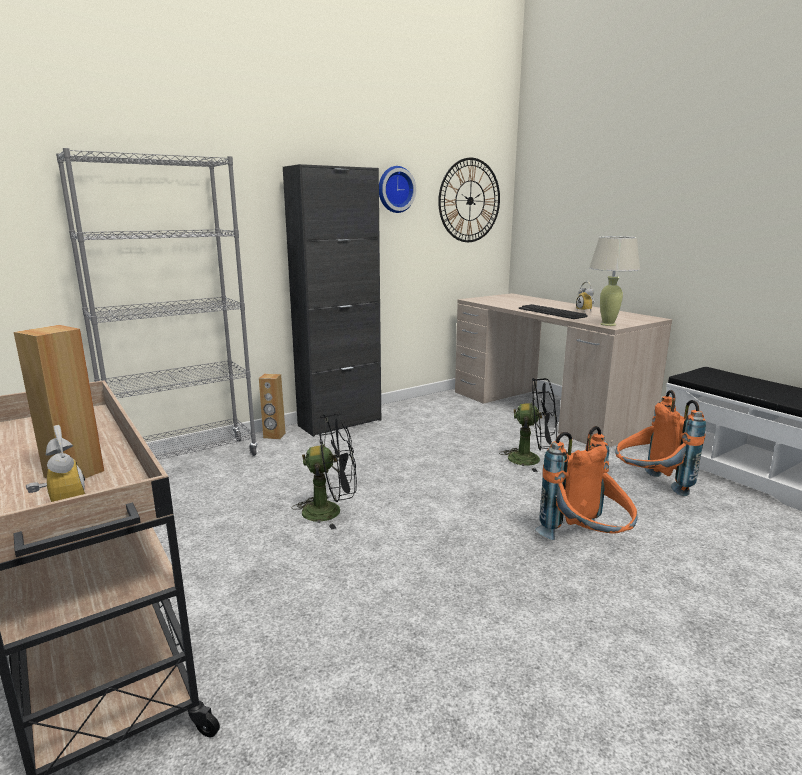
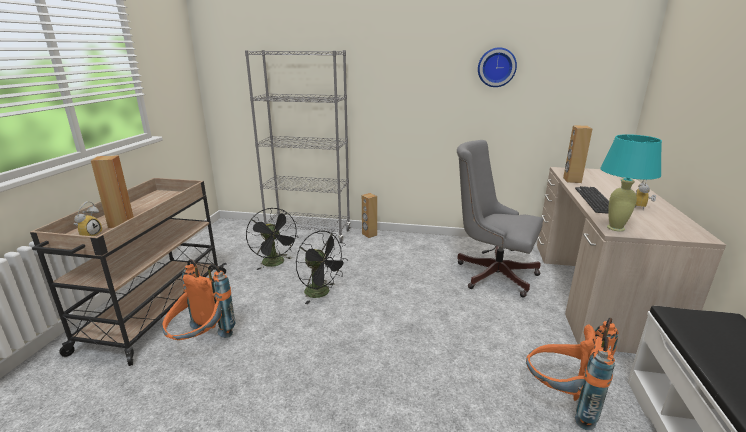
camera: 45 degrees right, 5 degrees up
(340, 423) = (416, 240): black cabinet -> none
(459, 425) = (491, 273): none -> grey office chair
(470, 200) = (584, 77): wall clock -> none
(500, 304) = (571, 180): none -> brown speaker
(531, 459) = (499, 324): black fan -> black fan (276, 263)
(587, 545) = (419, 405): orange backpack -> orange backpack (201, 342)
(607, 324) = (615, 228): beige table lamp -> turquoise table lamp

